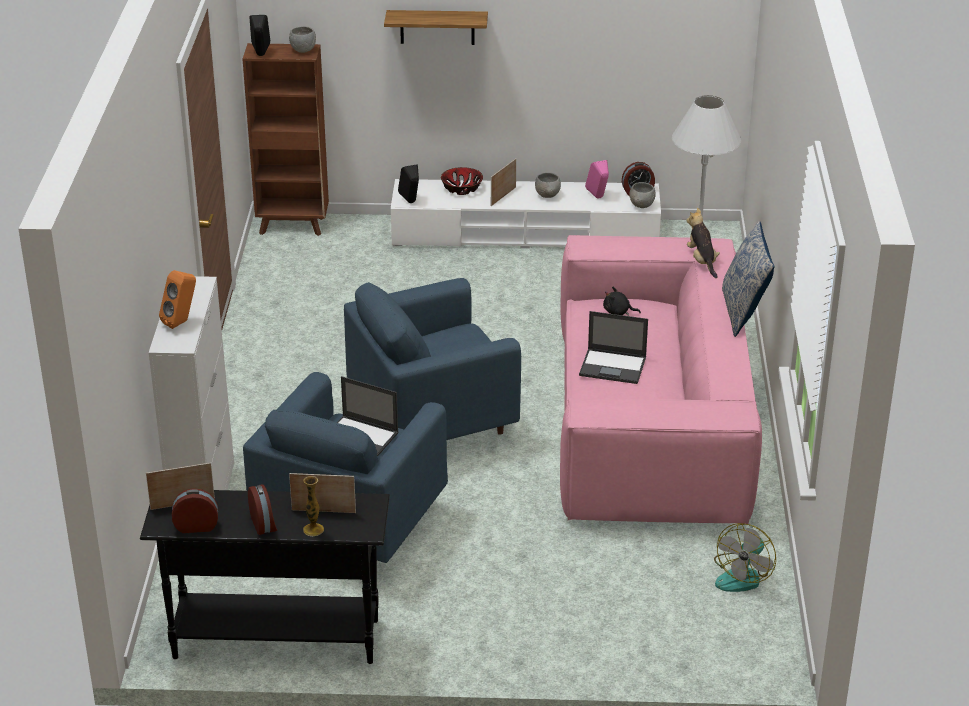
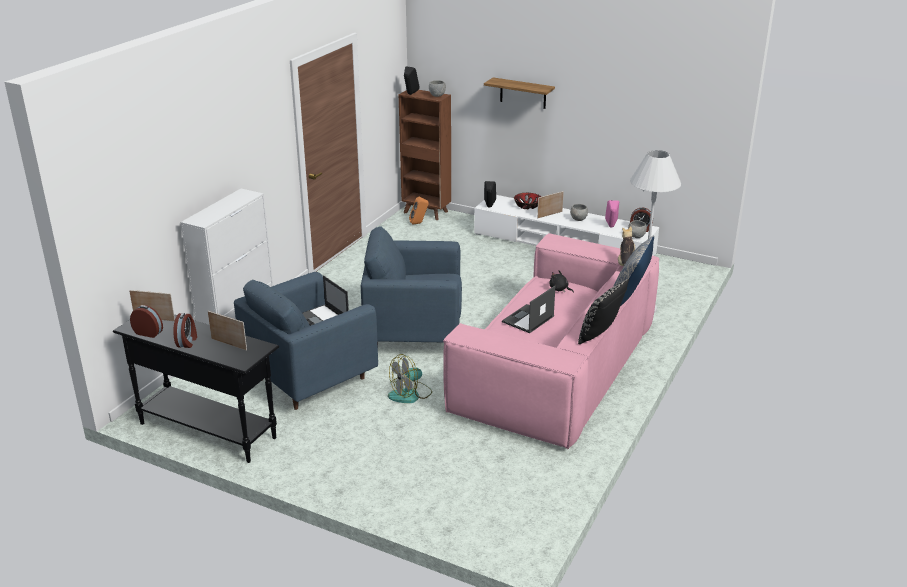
camera: 25 degrees right, 5 degrees down
(181, 322) = (216, 211): orange speaker -> orange speaker (419, 223)
(313, 529) = (212, 353): vase -> none
(613, 366) = (527, 319): laptop -> laptop turned 90 degrees clockwise
(743, 575) = (540, 482): fan -> fan (410, 394)
(747, 369) = (600, 335): none -> black pillow

